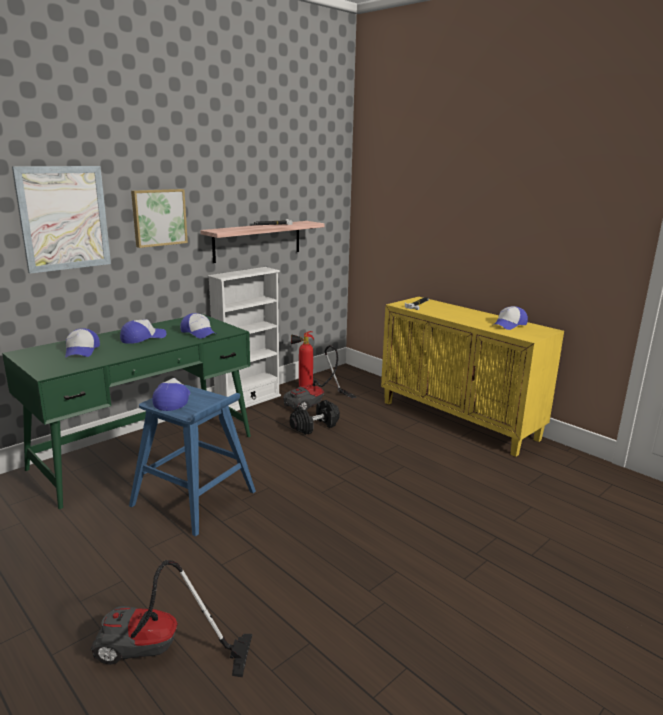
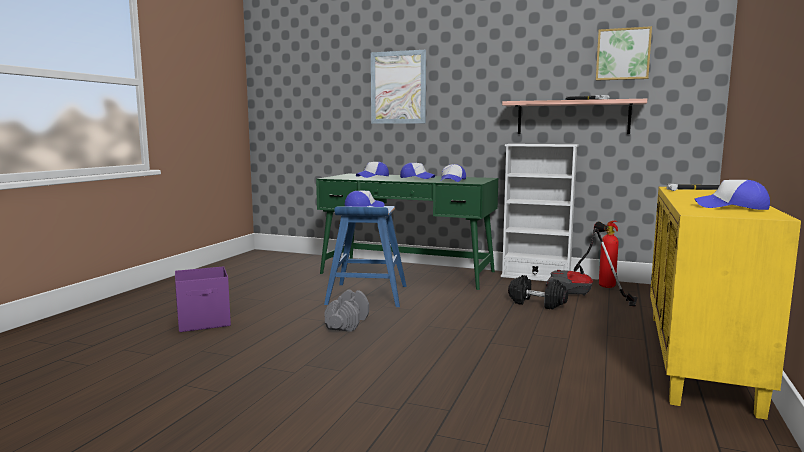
camera: 65 degrees right, 10 degrees down
(158, 217) = (469, 89): picture -> picture (623, 54)
(158, 654) = (205, 322): vacuum cleaner -> purple storage box
(274, 535) = (347, 323): none -> grey dumbbell

